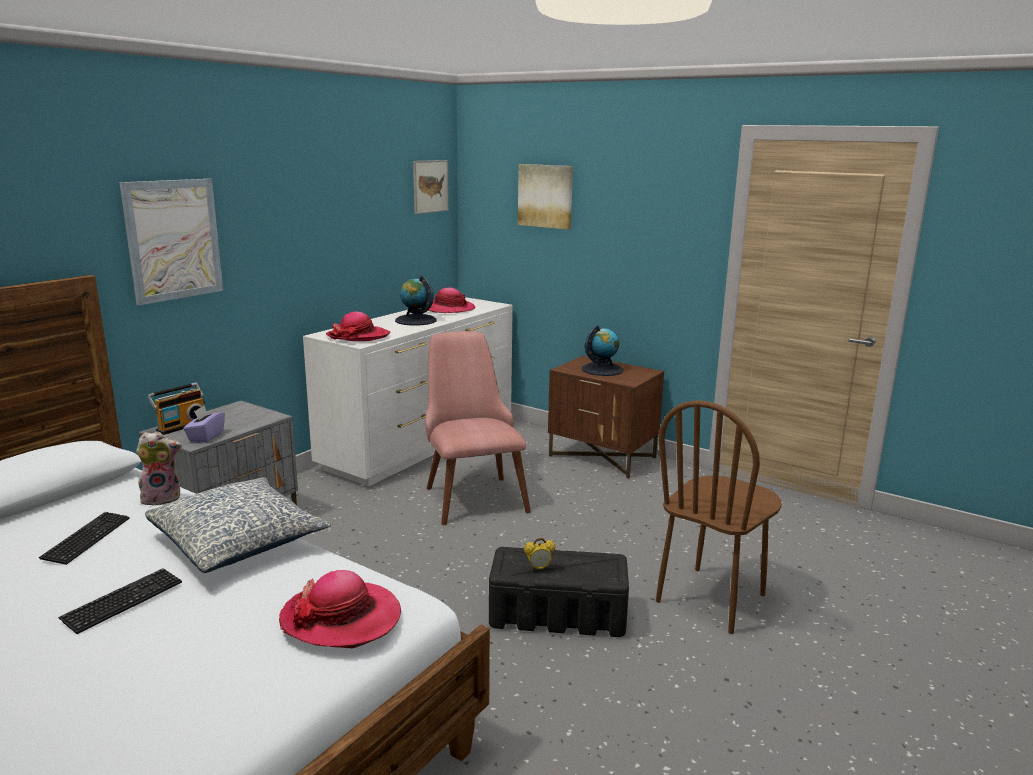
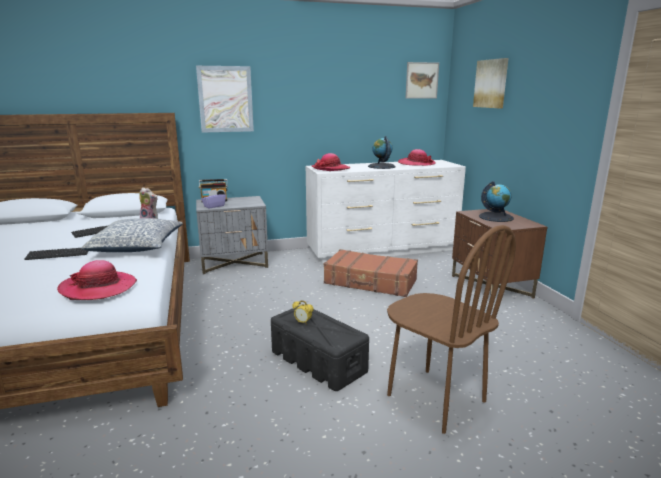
camera: 40 degrees right, 0 degrees up
(471, 493) = (370, 282): pink chair -> brown suitcase
(711, 598) = (435, 398): brown chair -> brown chair turned 120 degrees counterclockwise

